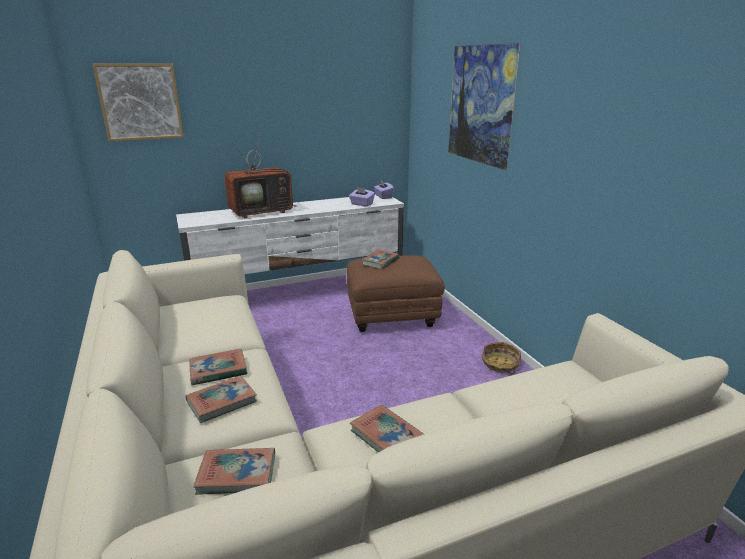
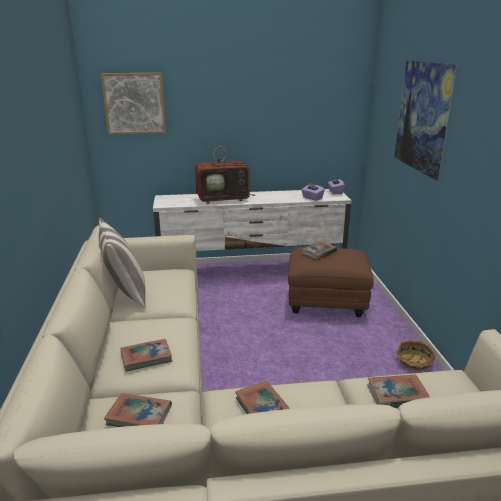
camera: 15 degrees right, 0 degrees up
(168, 331) = (125, 293): none -> pillow
(218, 370) = (151, 331): book -> book (397, 395)

